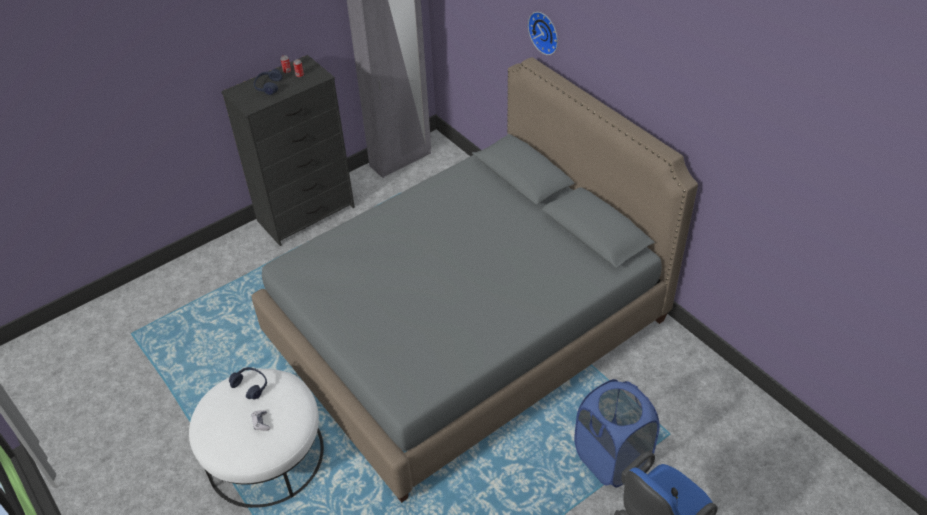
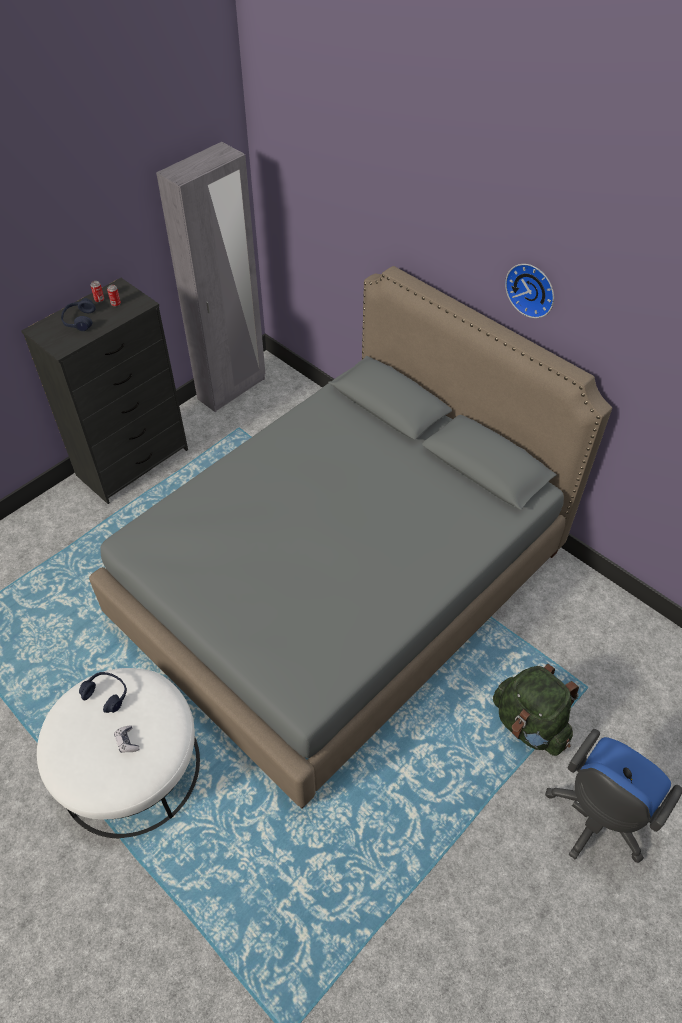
camera: 10 degrees left, 5 degrees up
(545, 32) = (411, 235): wall clock -> wall clock (532, 289)
(611, 459) = (530, 725): blue laundry basket -> green backpack

